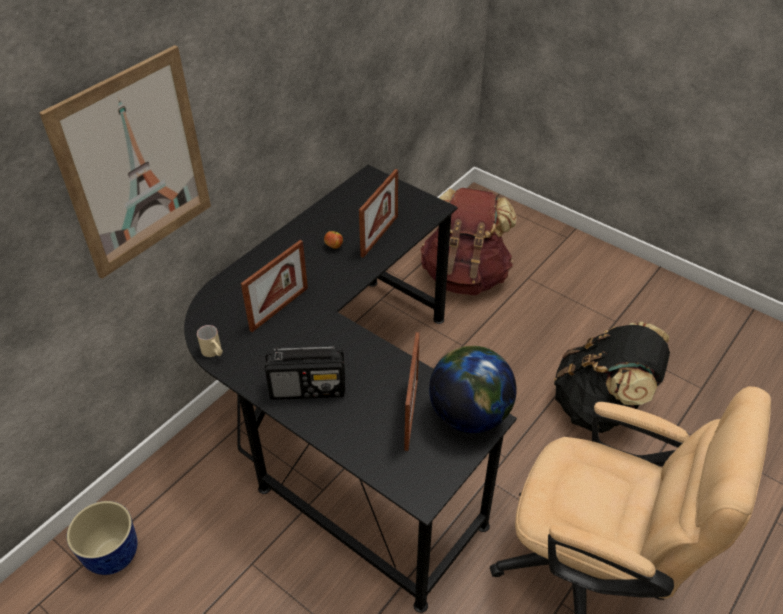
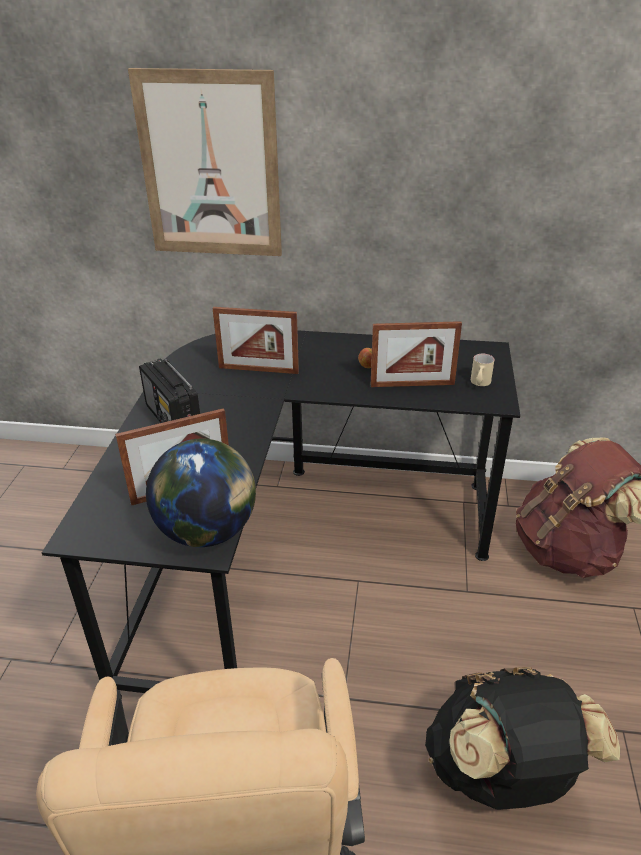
camera: 60 degrees right, 10 degrees down
(113, 554) = (79, 478): planter -> none
(214, 353) = (181, 360): beige mug -> beige mug (479, 384)

